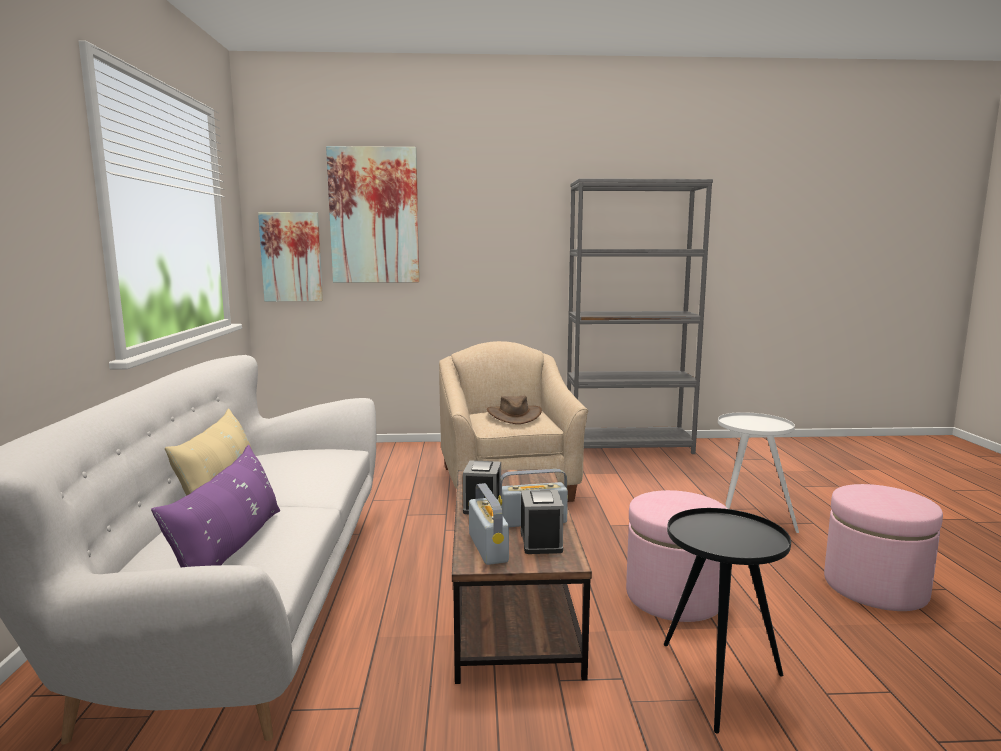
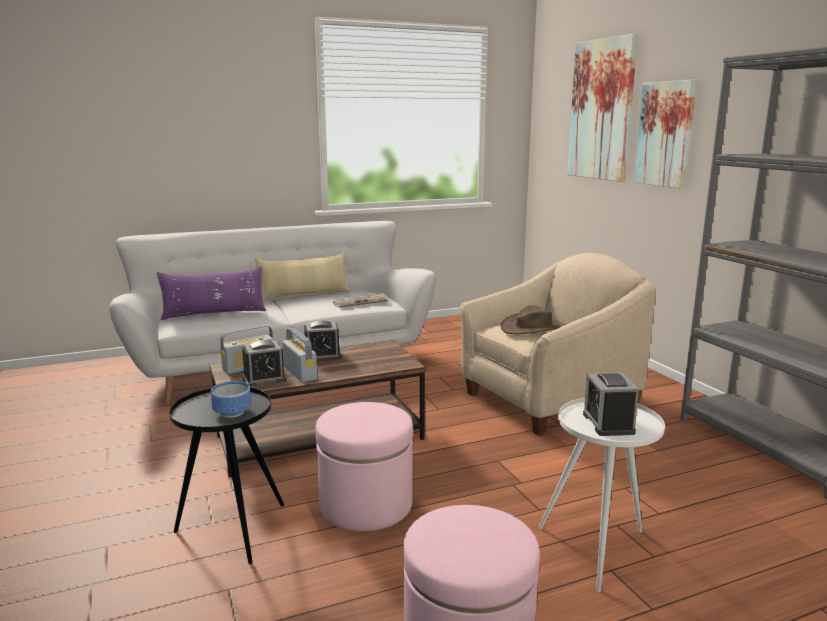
camera: 70 degrees right, 5 degrees up
(291, 257) = (550, 149): picture -> picture (665, 134)
(321, 460) = (361, 302): none -> newspaper
(740, 531) = (230, 413): none -> bowl
(758, 425) = (608, 423): none -> alarm clock

